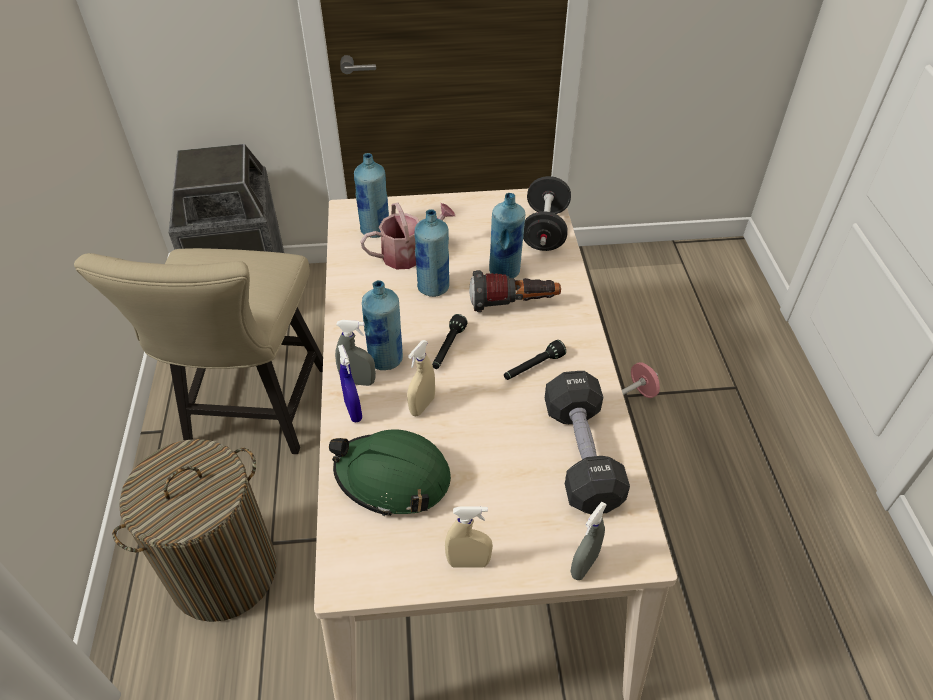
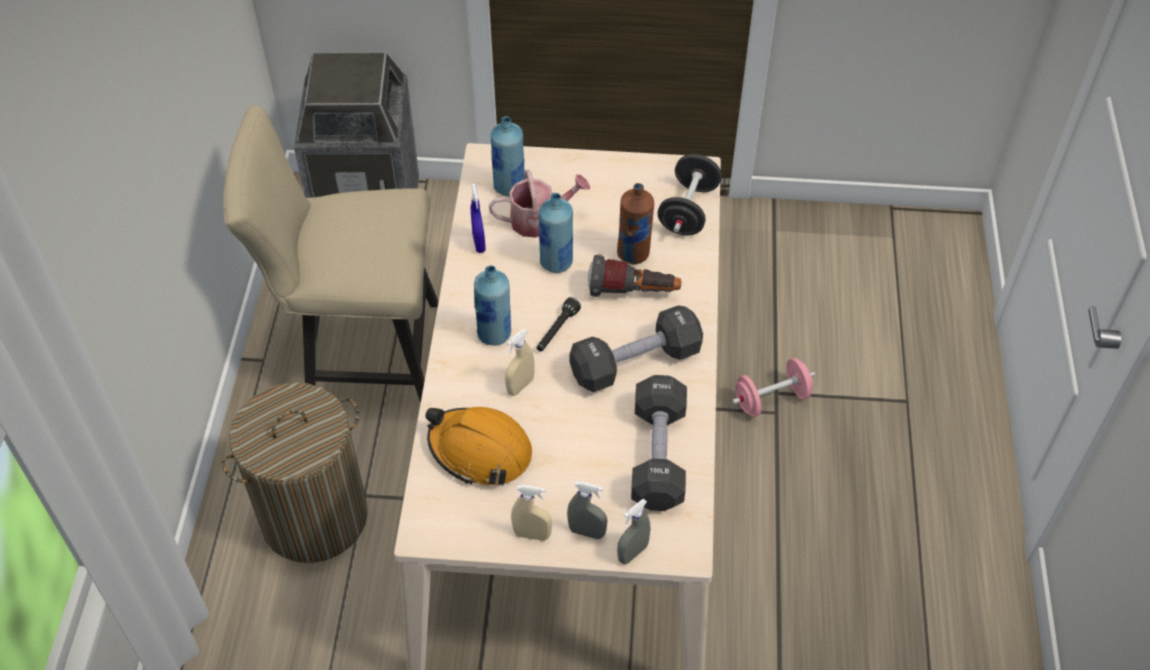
camera: 10 degrees right, 5 degrees up
(253, 415) = (361, 355): beige chair -> beige chair turned 75 degrees clockwise
(353, 411) = (455, 382): blue spray bottle -> blue spray bottle (479, 243)
(358, 381) = (464, 353): grey spray bottle -> grey spray bottle (587, 532)
(393, 478) = (480, 451): green hard hat -> orange hard hat
(505, 271) = (634, 253): blue bottle -> brown bottle
(533, 367) = (635, 362): black flashlight -> black dumbbell

